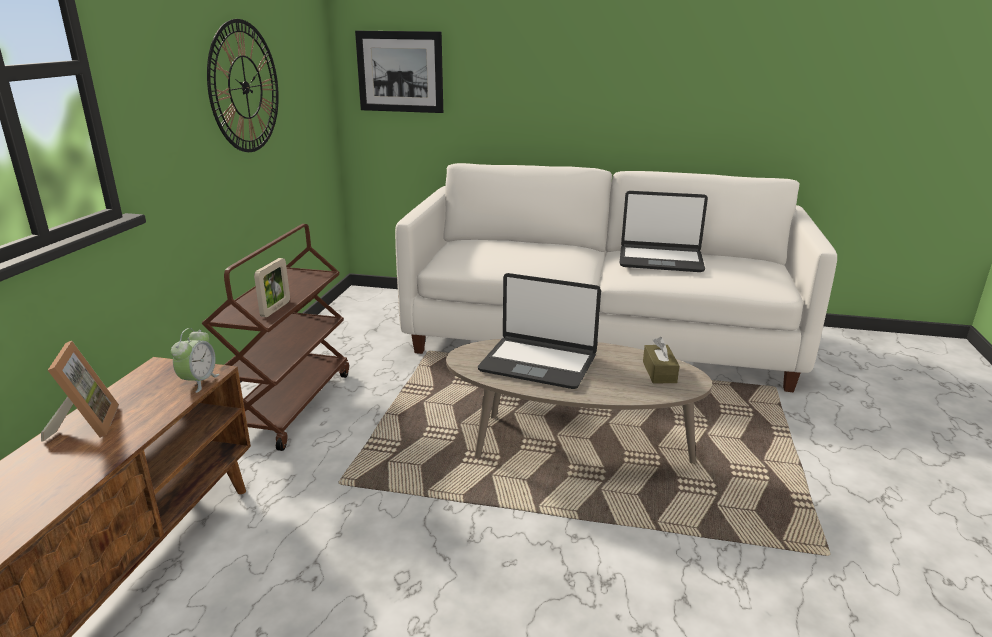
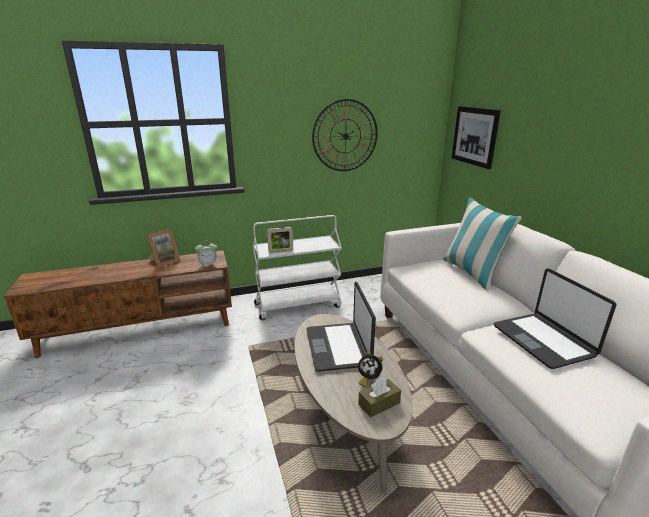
camera: 60 degrees right, 0 degrees up
(290, 405) = (298, 305): brown cart -> white cart
(508, 241) = (472, 273): none -> pillow
(615, 365) = (368, 379): none -> alarm clock

